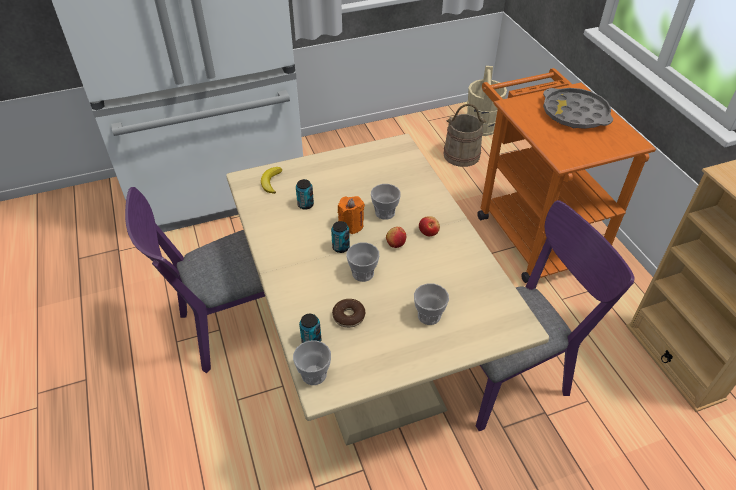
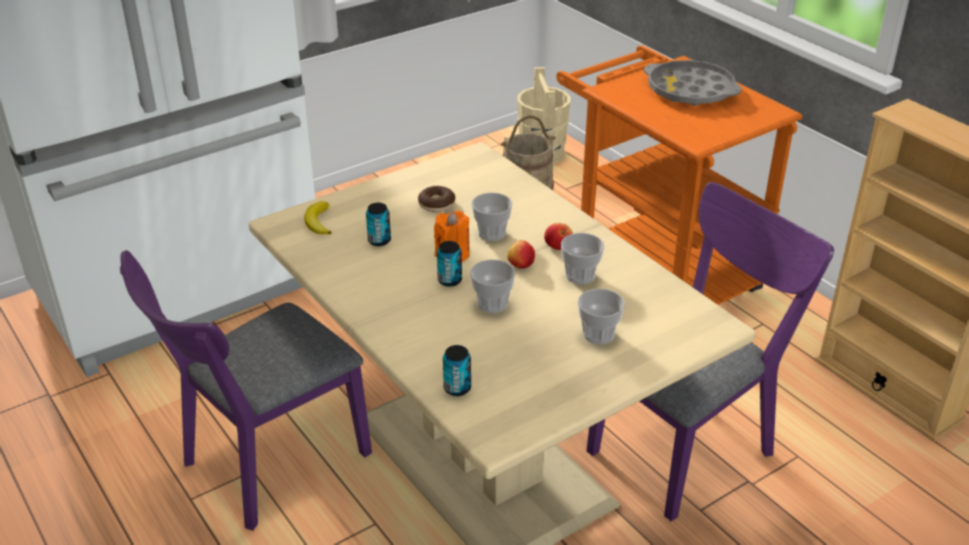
camera: 15 degrees left, 10 degrees down
(314, 374) = (477, 423): cup -> cup (580, 276)
(349, 316) = (495, 353): donut -> donut (436, 204)

